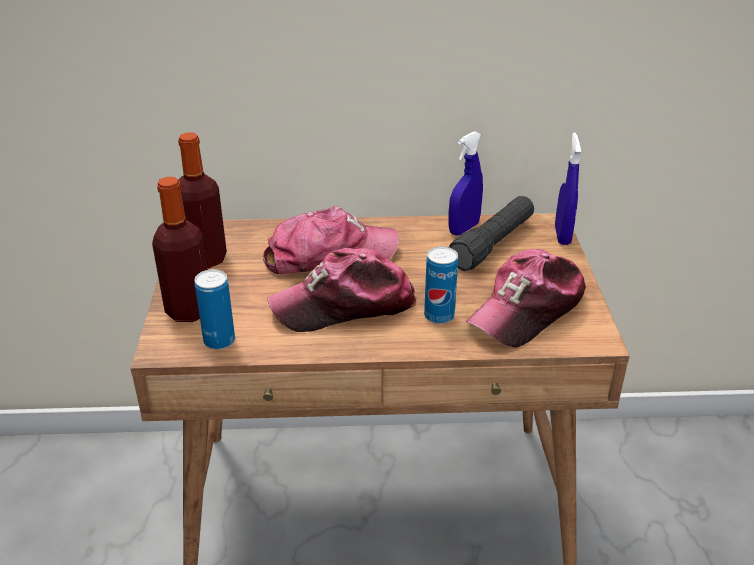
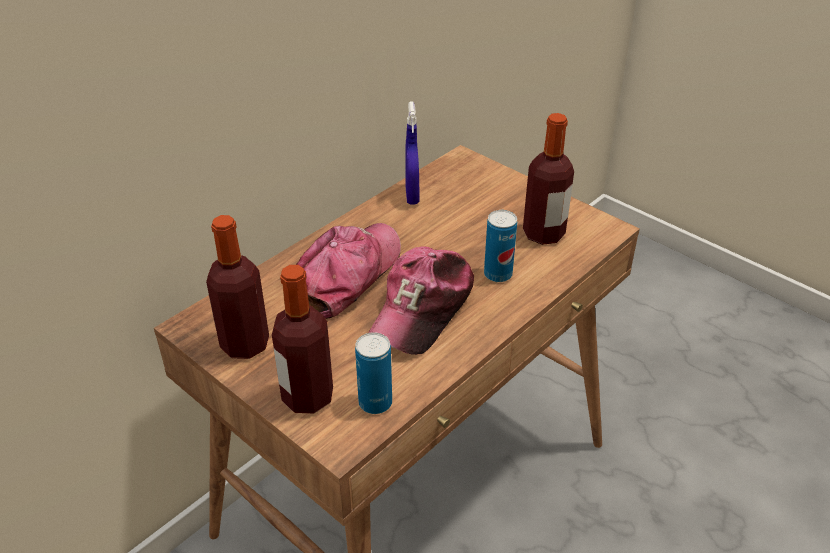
camera: 45 degrees left, 5 degrees up
(492, 244) = (450, 197): black flashlight -> none
(527, 310) = (543, 234): cap -> bottle
(562, 235) = (484, 164): blue spray bottle -> none

